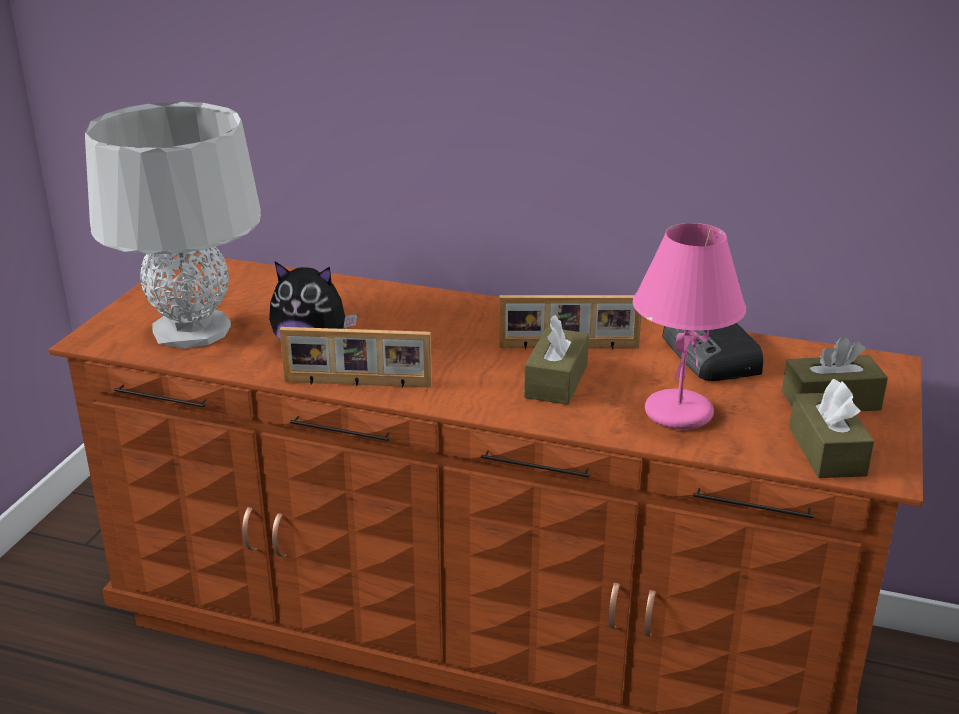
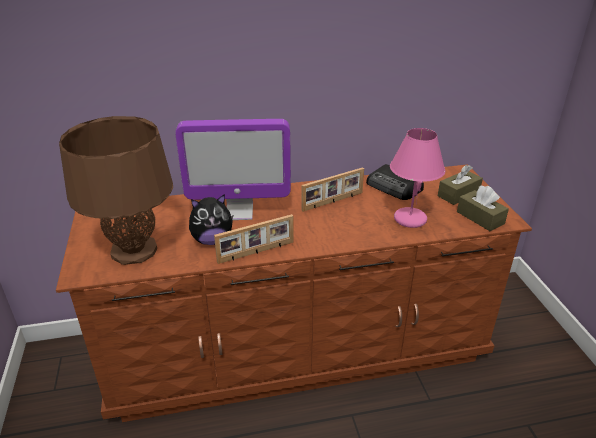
camera: 30 degrees left, 5 degrees up
(192, 330) = (134, 250): grey table lamp -> brown table lamp
(396, 321) = (239, 212): none -> monitor
(556, 381) = (345, 220): brown tissue box -> none

